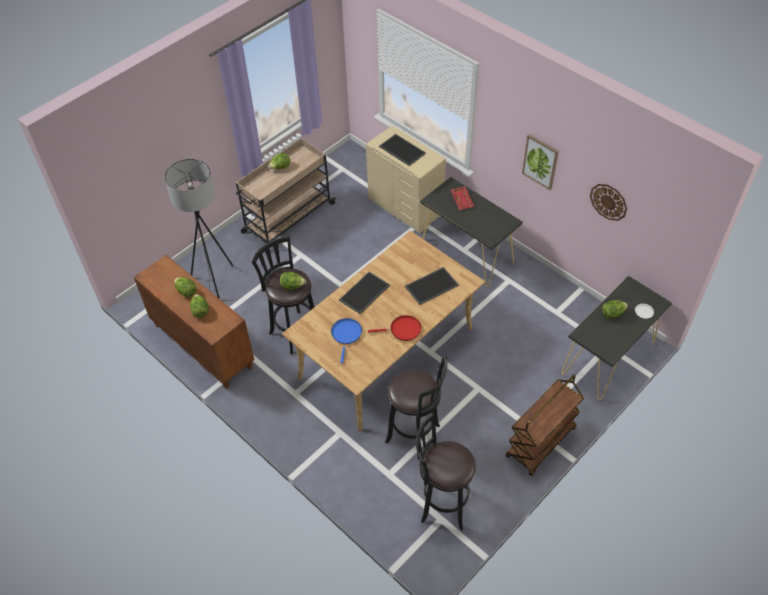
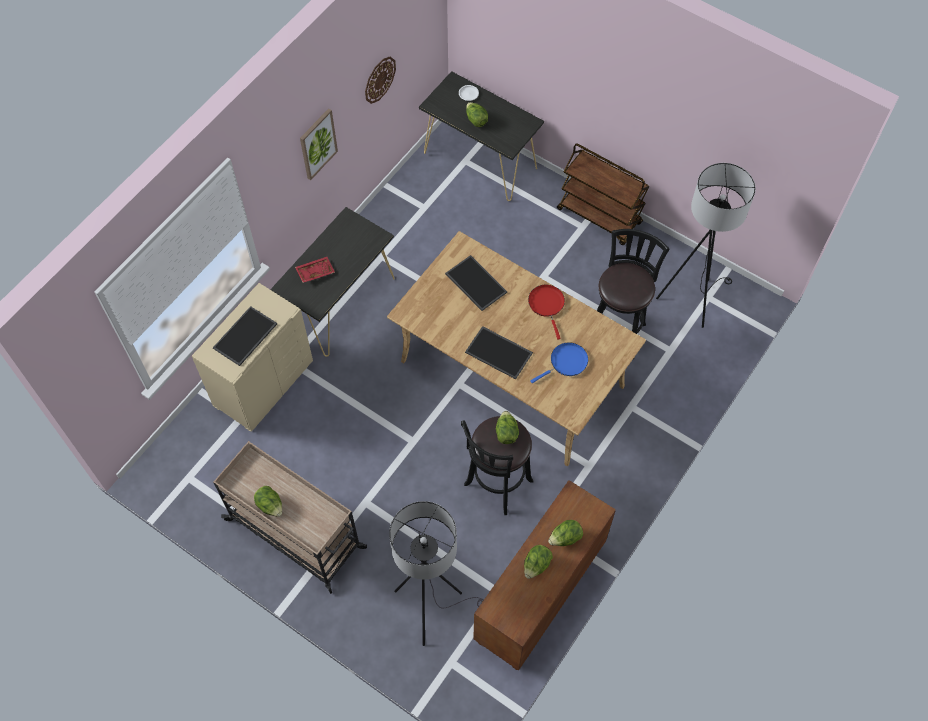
camera: 100 degrees left, 10 degrees up
(346, 335) = (566, 362): blue frying pan -> blue frying pan turned 150 degrees clockwise
(442, 504) = (691, 298): black stool -> black floor lamp

